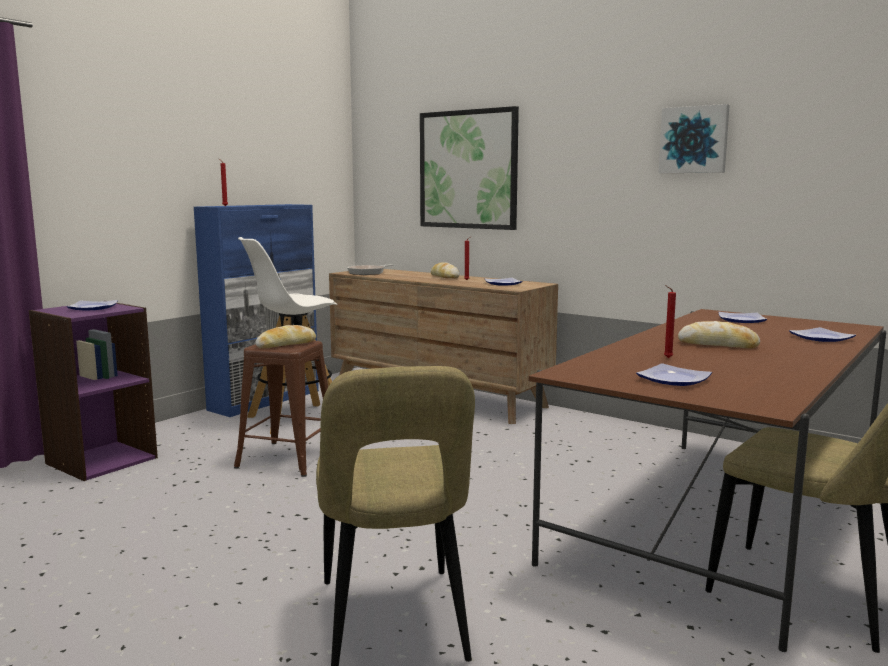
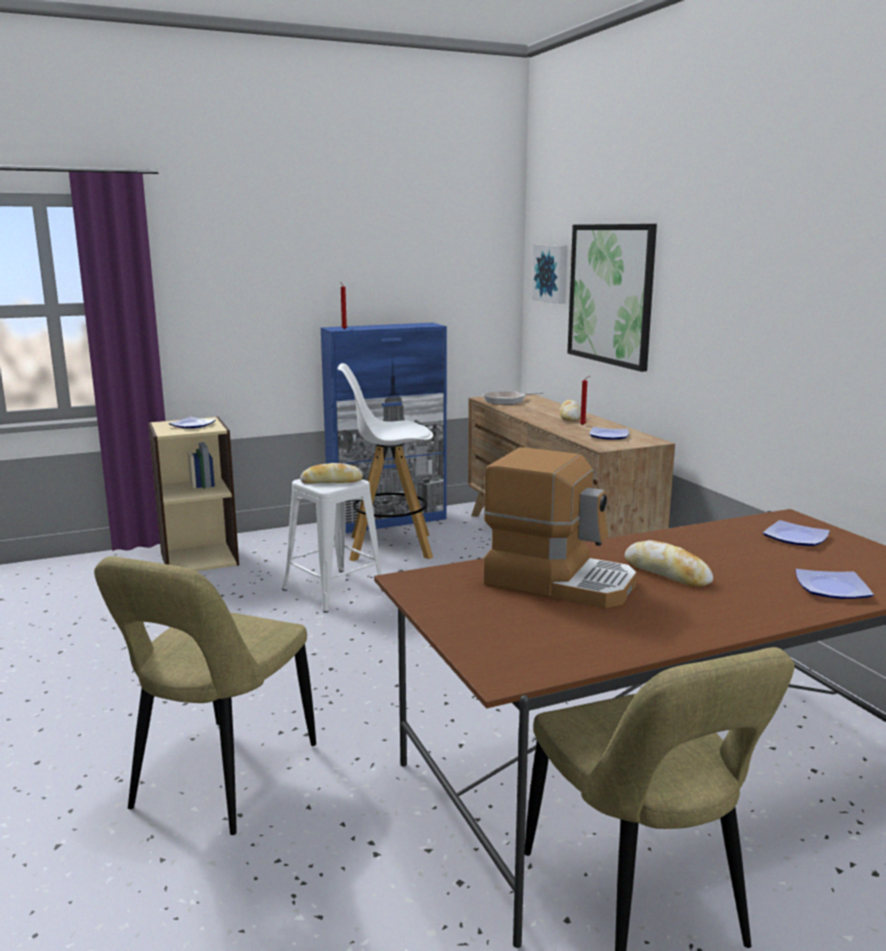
camera: 30 degrees right, 5 degrees up
(101, 460) = (199, 558): purple bookcase -> beige bookcase
(288, 458) = (334, 590): brown stool -> white stool
(666, 358) = (559, 581): red candle -> coffee machine
(675, 379) = (497, 614): plate -> none
(694, 140) = (821, 284): picture -> picture (552, 273)

